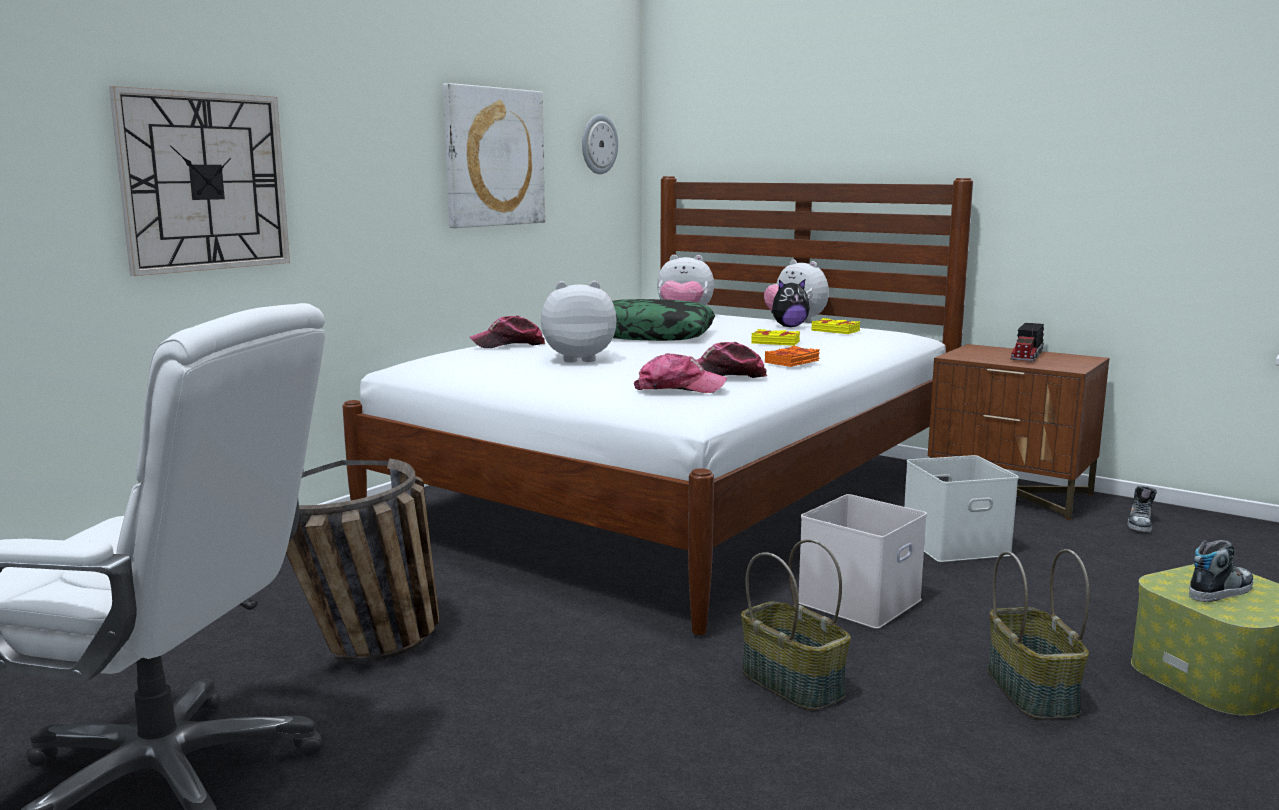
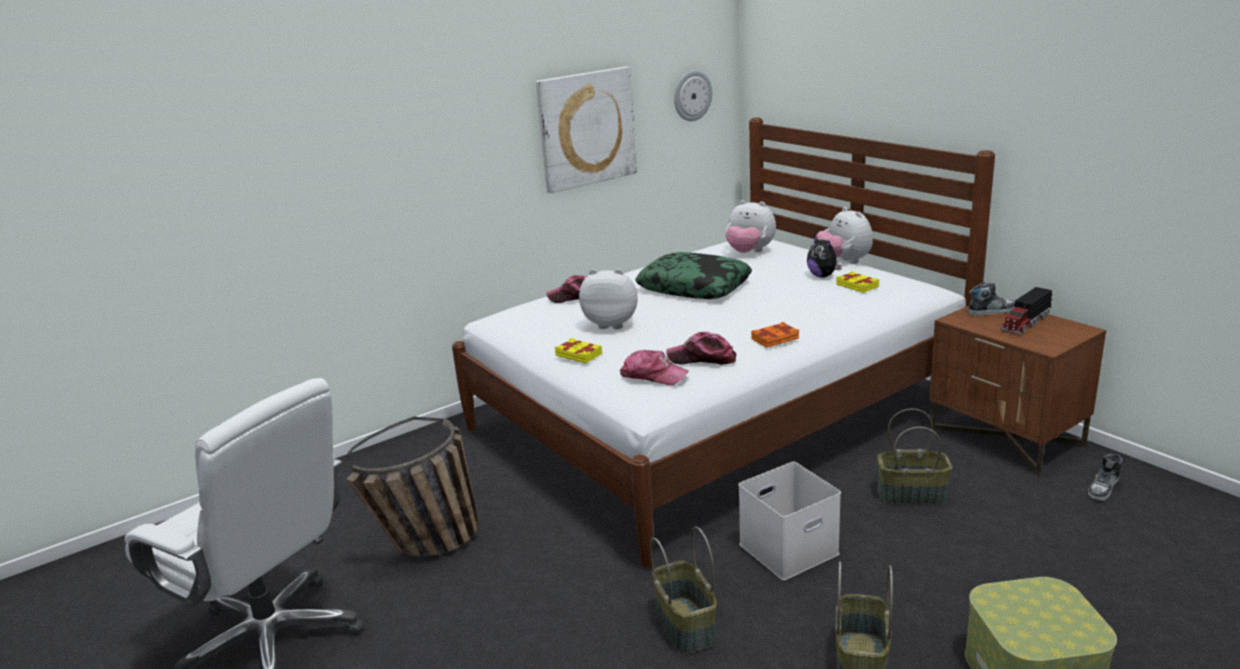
camera: 20 degrees right, 10 degrees up
(204, 182) = (342, 197): wall clock -> none
(775, 342) = (787, 305): yellow book -> yellow book (579, 354)
(789, 326) = (823, 276): plush toy -> plush toy turned 60 degrees clockwise
(956, 544) = (912, 494): white storage box -> basket
(1220, 591) = (1033, 612): shoe -> shoe (991, 311)

